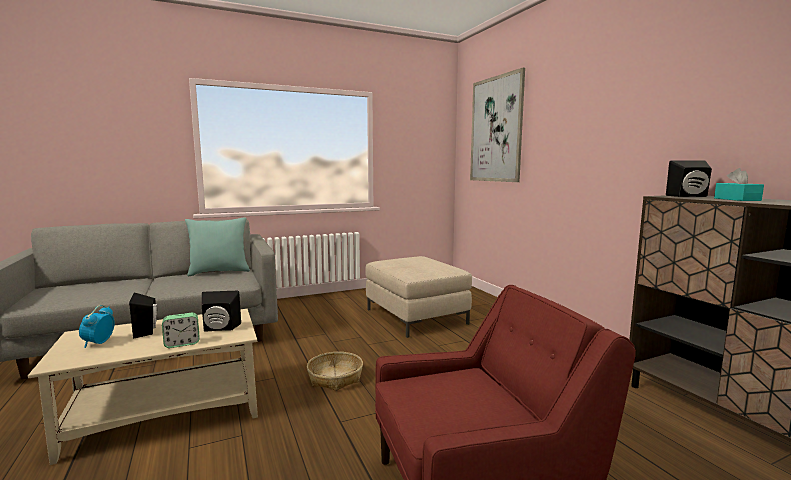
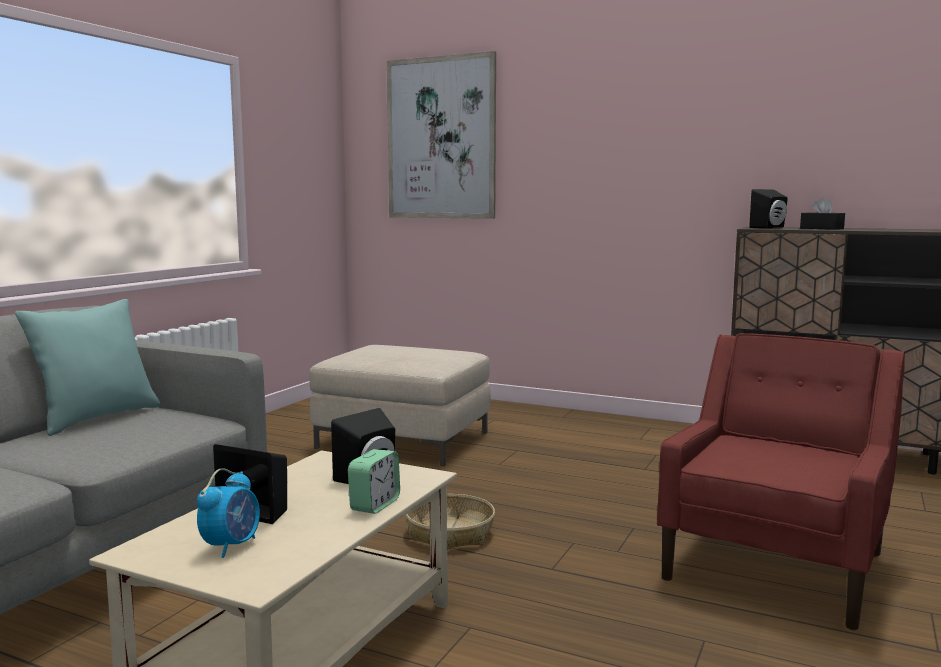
camera: 40 degrees left, 0 degrees up
(98, 343) = (231, 546): alarm clock -> alarm clock turned 120 degrees counterclockwise
(736, 199) = (821, 228): turquoise tissue box -> black tissue box

